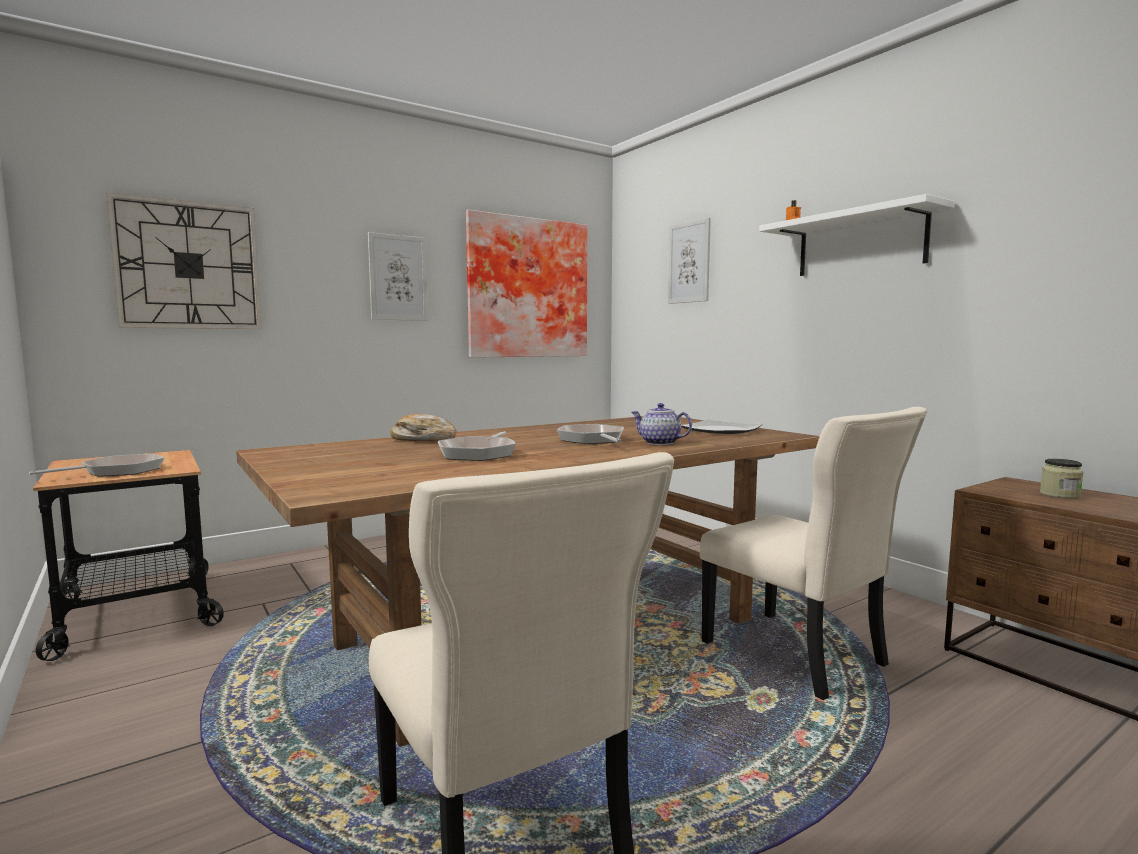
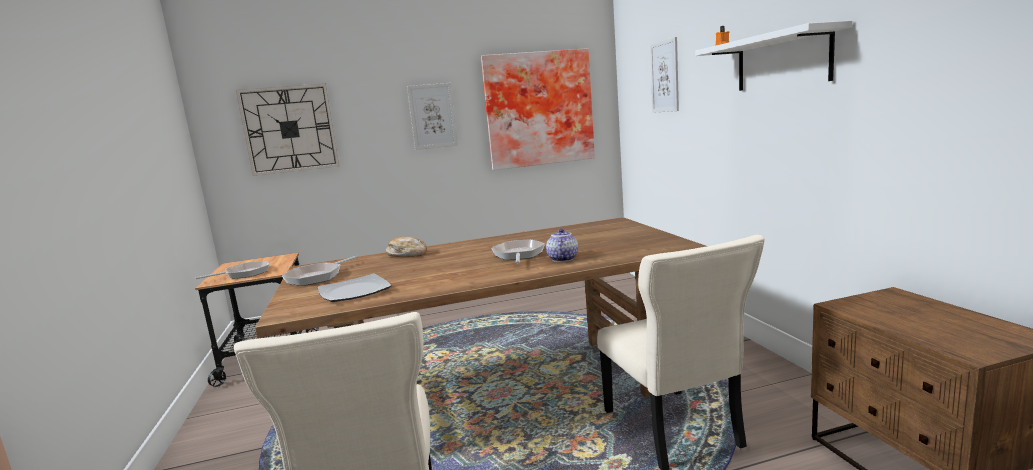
camera: 20 degrees right, 5 degrees up
(479, 453) = (421, 272): frying pan -> frying pan (317, 277)
(659, 443) = (562, 259): teapot -> teapot turned 45 degrees clockwise
(721, 430) = (637, 241): plate -> plate (354, 292)
(1059, 495) = (913, 314): jar -> none

